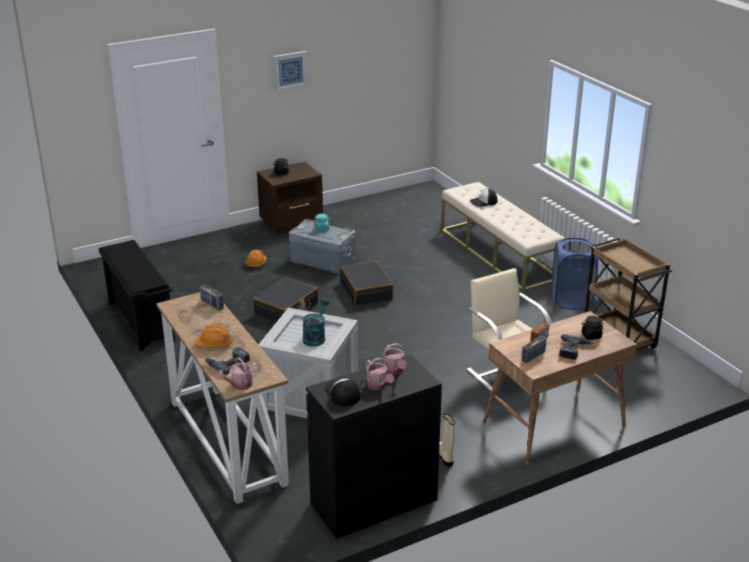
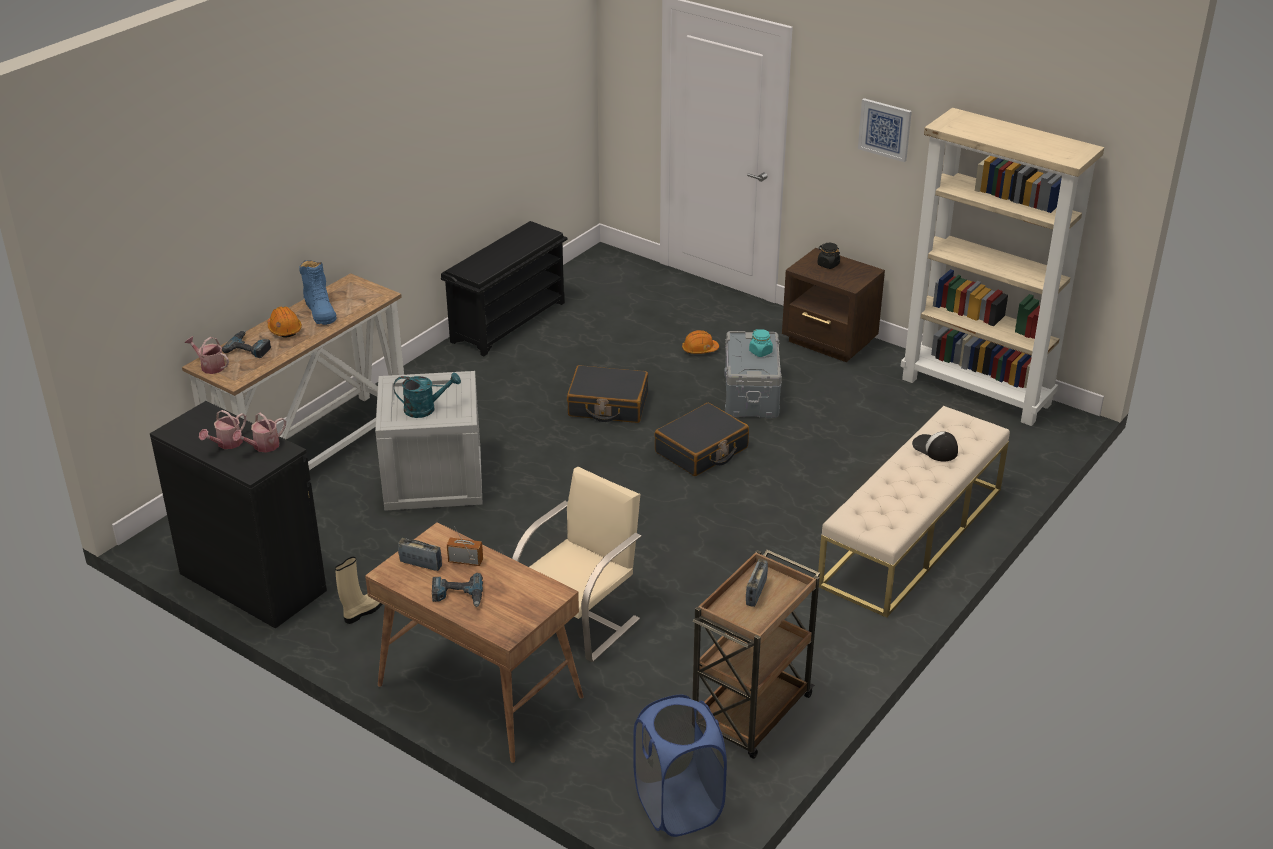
camera: 65 degrees right, 5 degrees up
(202, 324) = (320, 311): none -> blue boot
(212, 305) = (365, 304): radio -> radio (756, 593)
(342, 393) = (201, 425): cap -> none
(384, 200) = (977, 391): none -> beige bookcase
(571, 300) = (830, 641): blue laundry basket -> blue laundry basket (678, 806)
(591, 336) = (505, 604): black jar -> none

